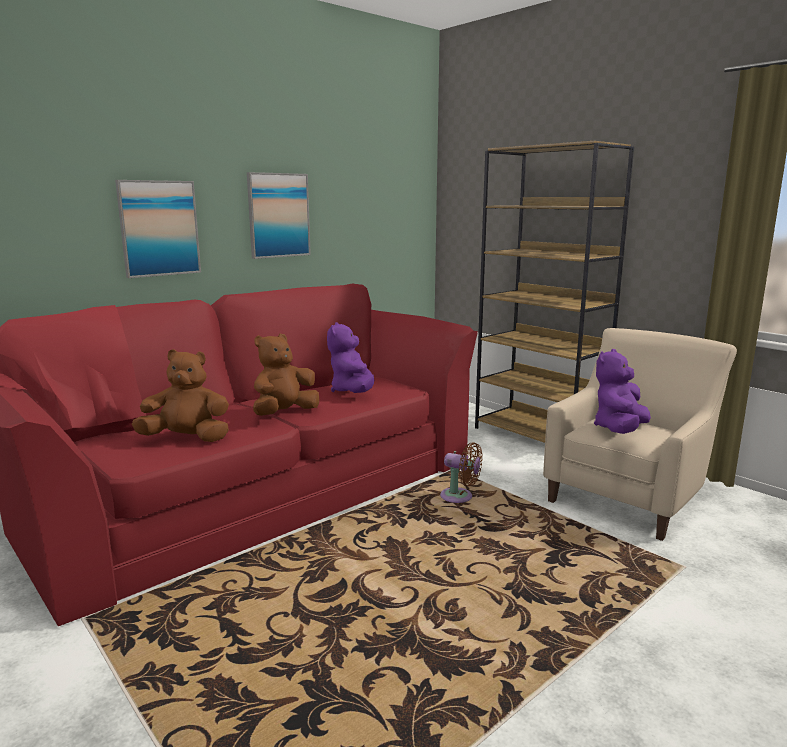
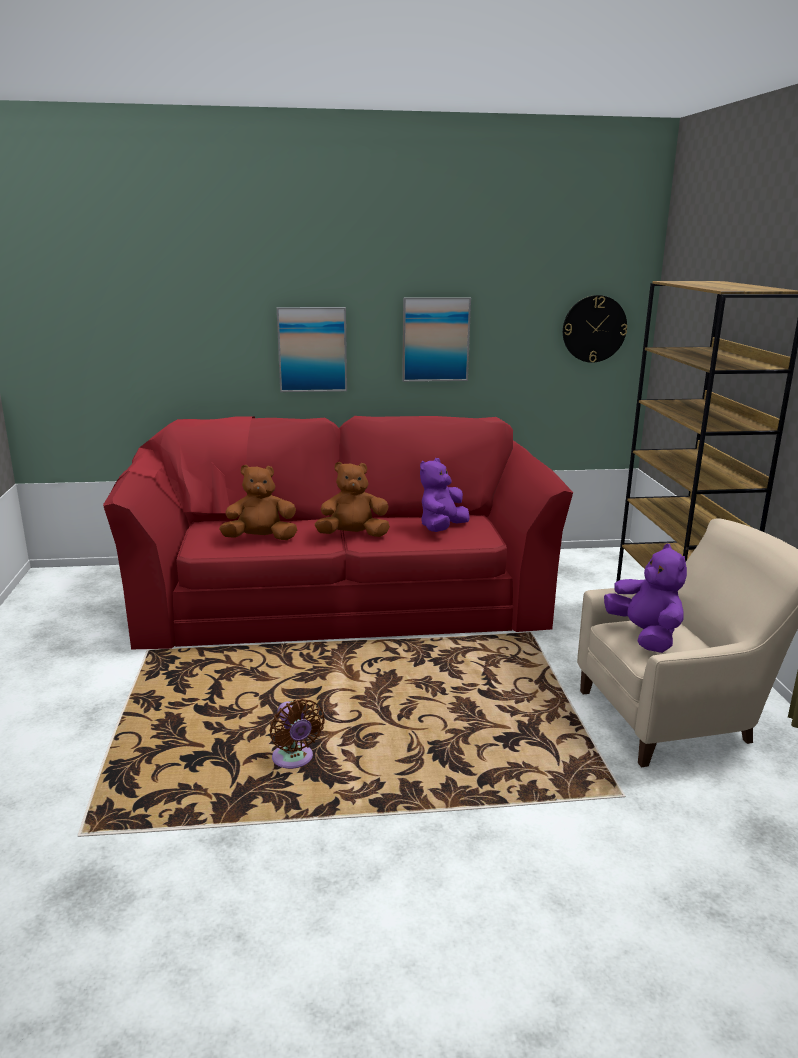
camera: 35 degrees right, 5 degrees up
(187, 439) = (261, 539): brown plush toy -> brown plush toy turned 45 degrees counterclockwise
(398, 204) = (594, 329): none -> wall clock
(460, 497) = (499, 659): brown fan -> brown fan (294, 760)
(619, 430) = (645, 636): purple plush toy -> purple plush toy turned 90 degrees clockwise

